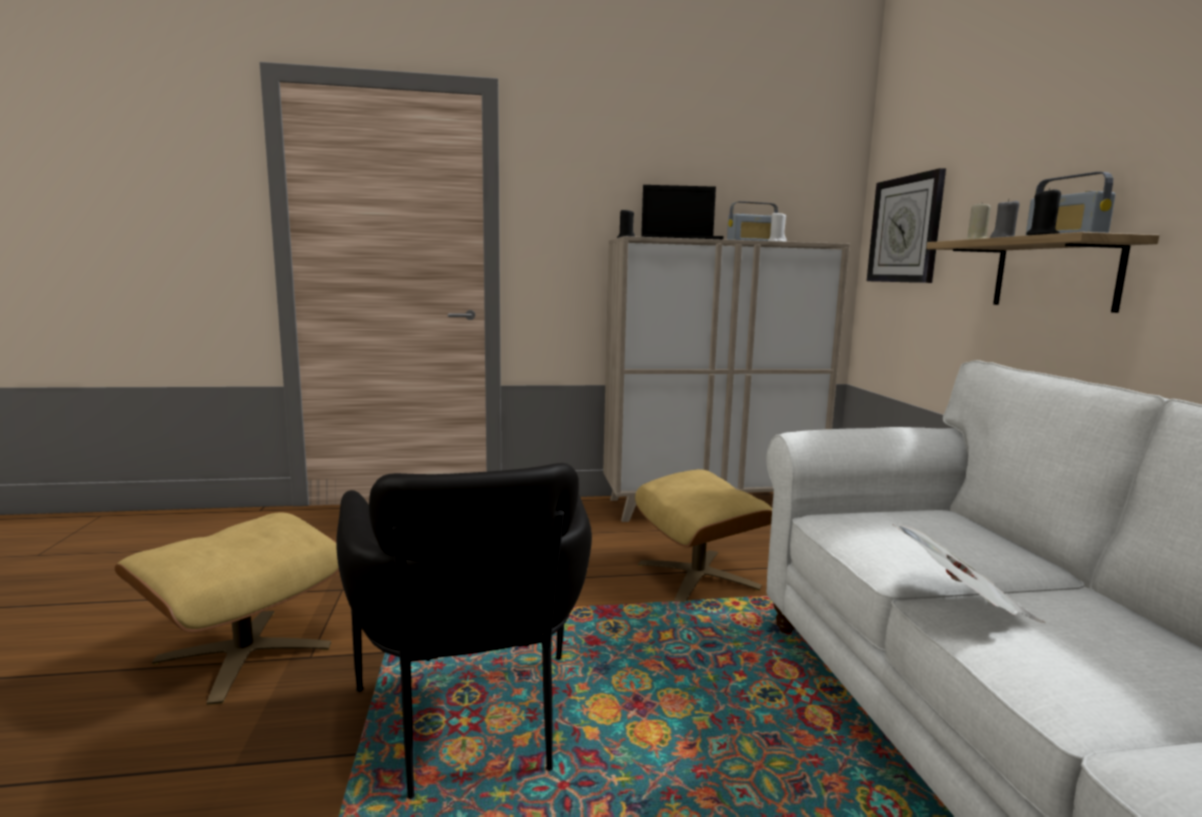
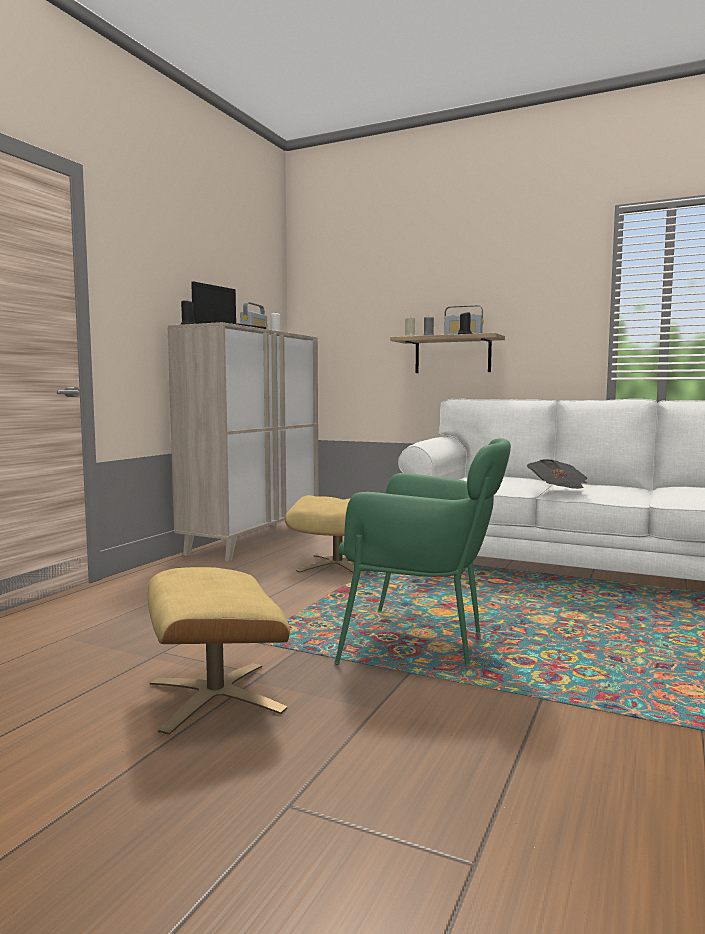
camera: 55 degrees left, 5 degrees down
(472, 729) = (422, 642): black armchair -> green armchair
(905, 230) = (334, 330): wall clock -> none

